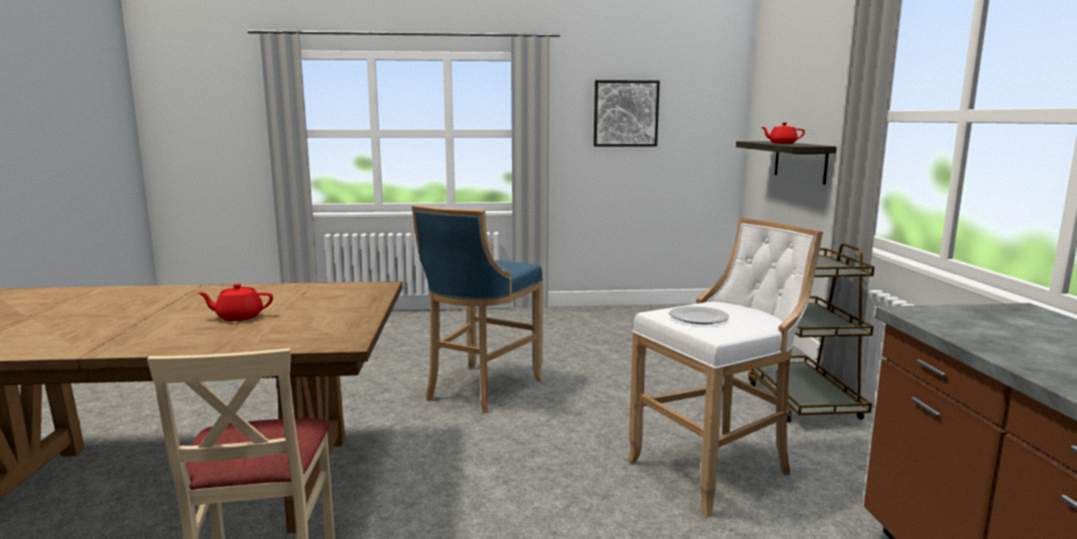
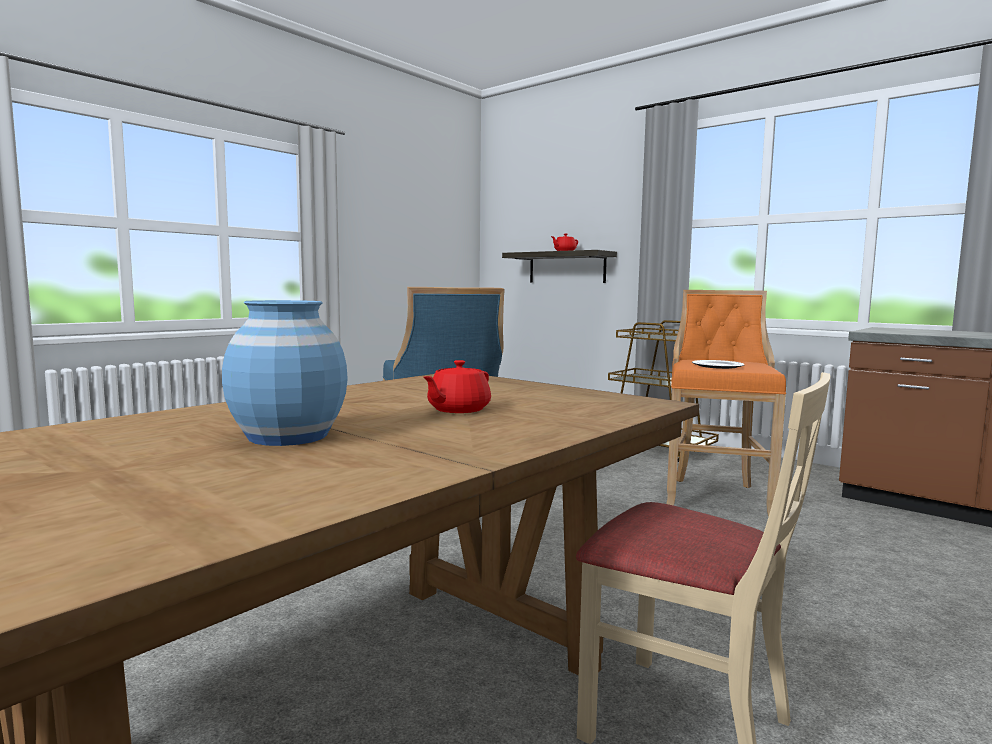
camera: 45 degrees left, 5 degrees down
(122, 315) = (289, 436): none -> blue vase
(625, 113) = (394, 224): picture -> none
(716, 469) = (715, 498): white stool -> orange stool

